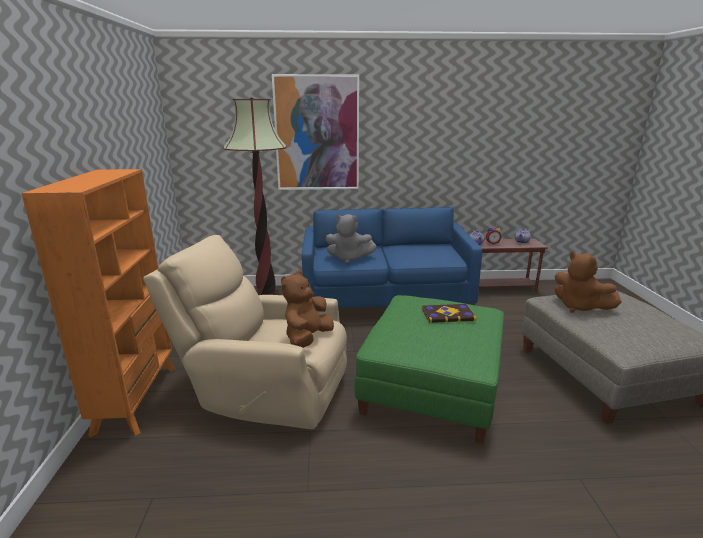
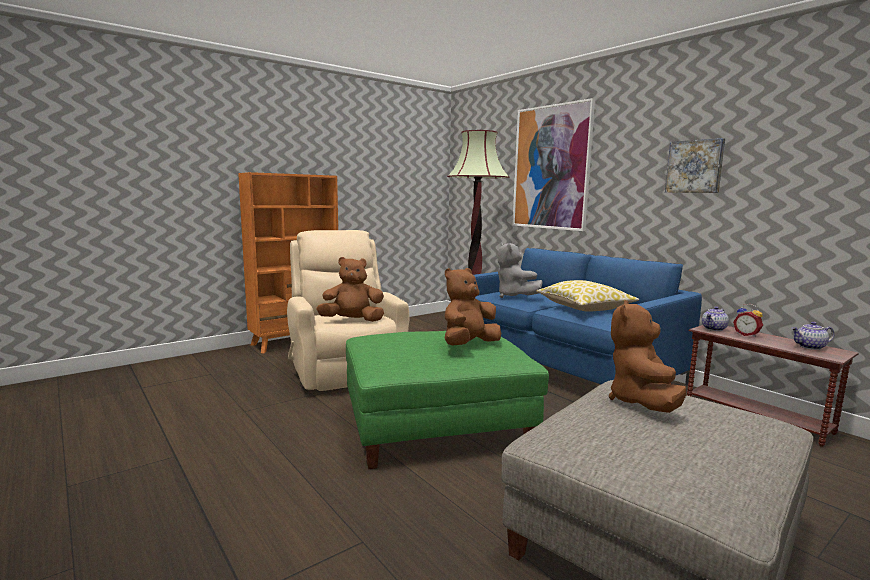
camera: 55 degrees right, 10 degrees down
(412, 253) = (585, 308): none -> pillow
(444, 136) = (695, 166): none -> picture
(447, 314) = (468, 345): book -> brown plush toy

